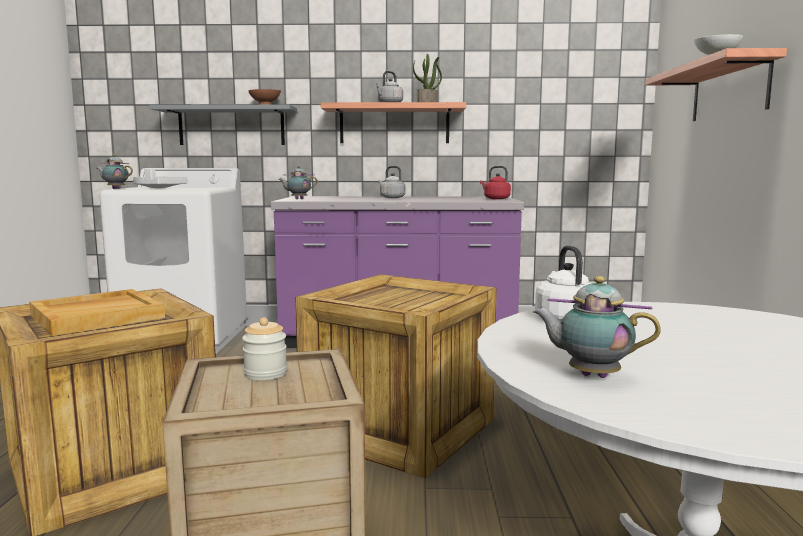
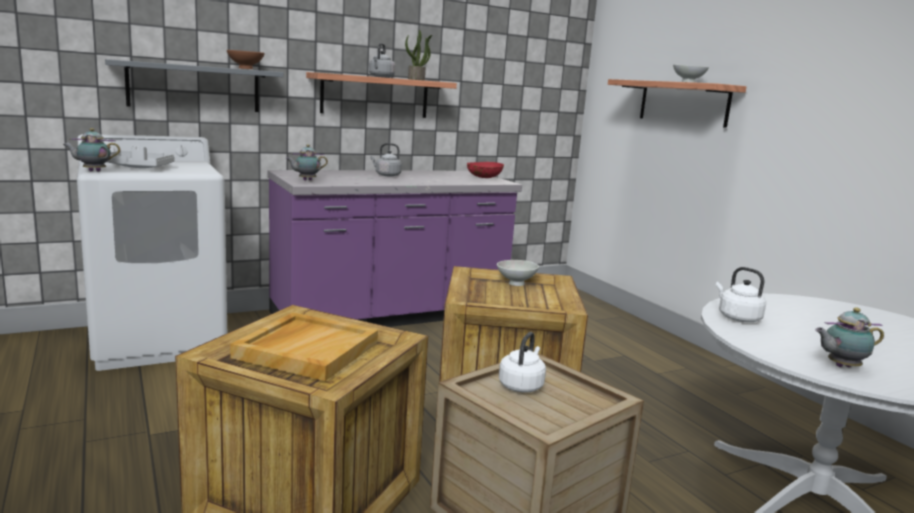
camera: 30 degrees left, 5 degrees up
(265, 373) = (521, 385): jar -> white kettle
(420, 291) = (515, 284): none -> white bowl
(495, 198) = (484, 178): red kettle -> red bowl

